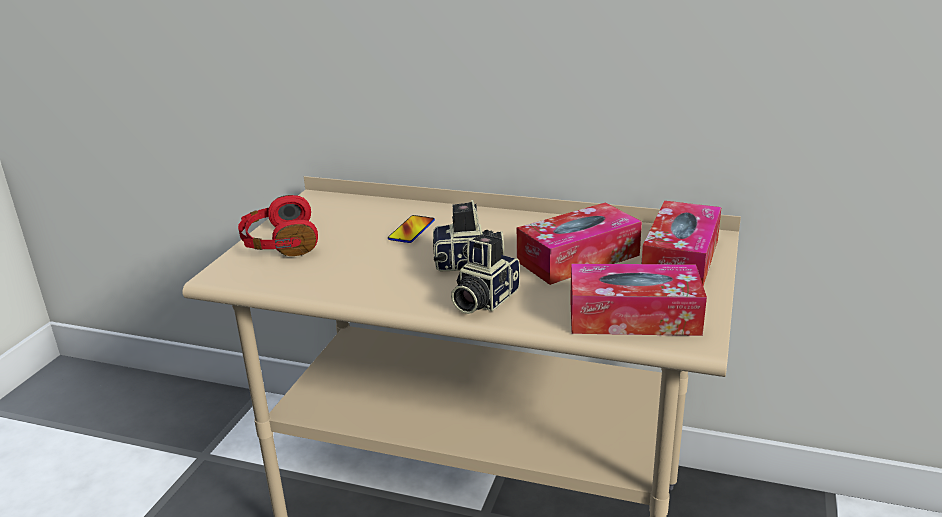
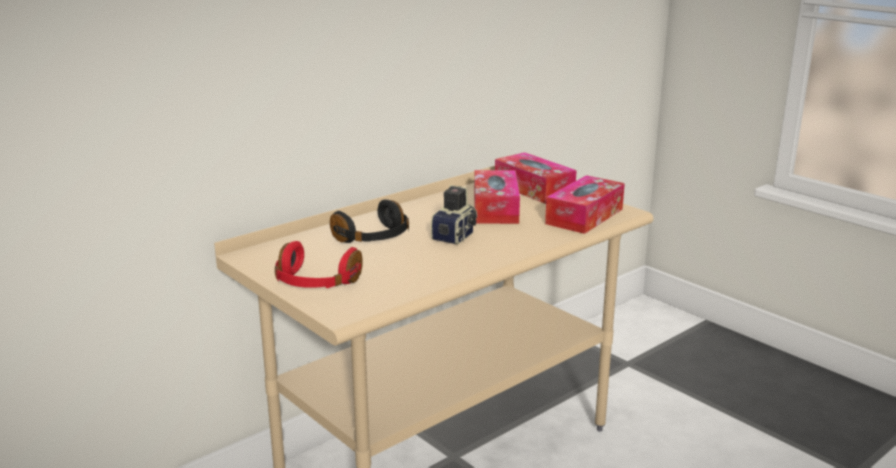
camera: 60 degrees left, 5 degrees down
(411, 230) = (374, 238): phone -> black headphones
(483, 299) = (514, 243): camera -> none

